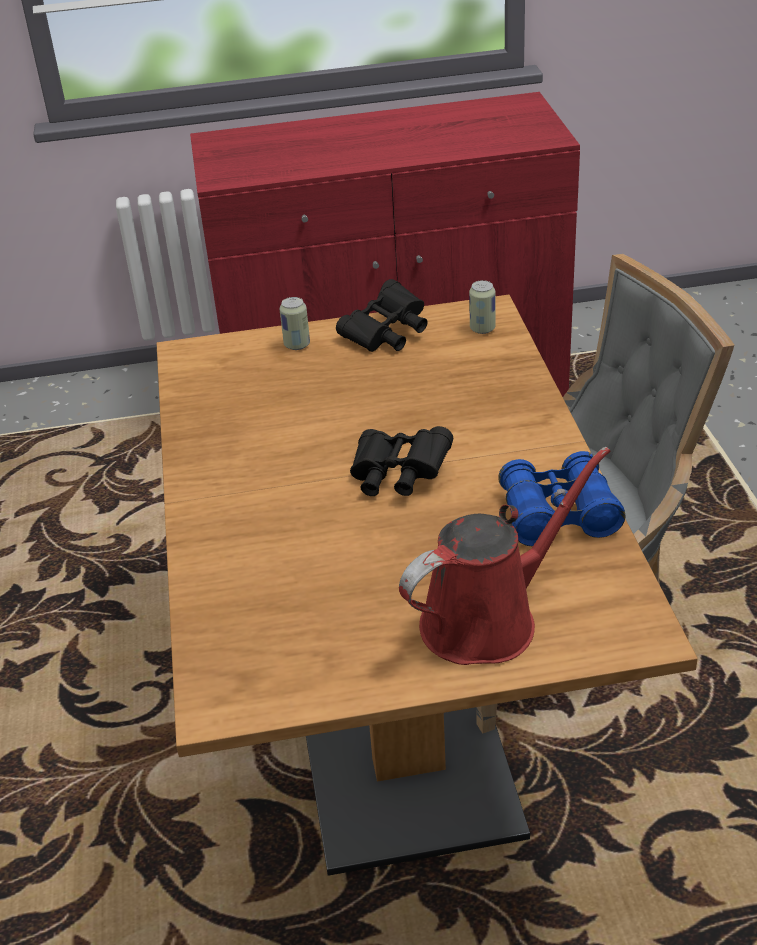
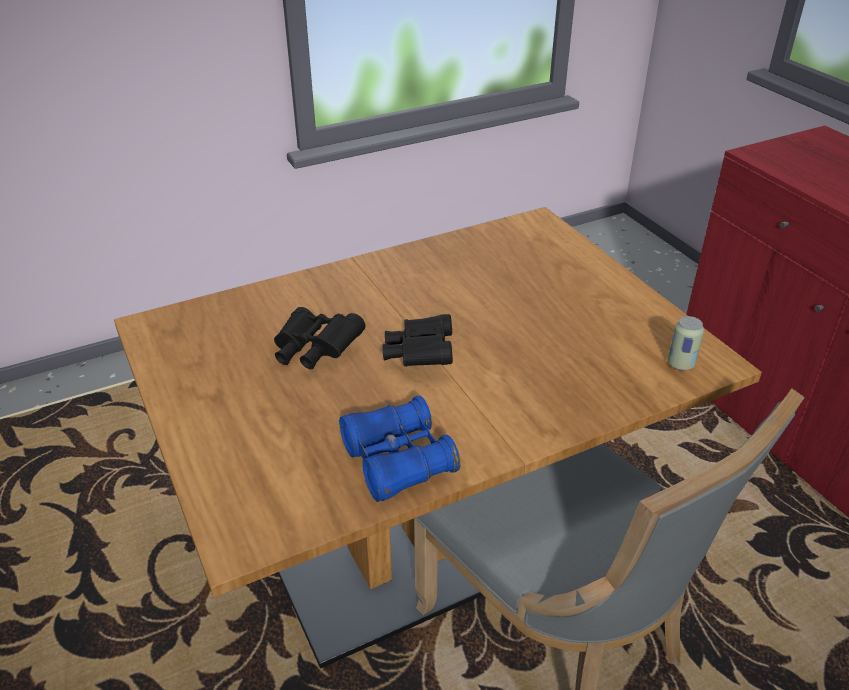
camera: 70 degrees right, 0 degrees up
(297, 345) = (581, 267): can -> none
(387, 334) = (629, 309): black binoculars -> black binoculars (315, 351)
(488, 619) = (247, 438): red watering can -> none

